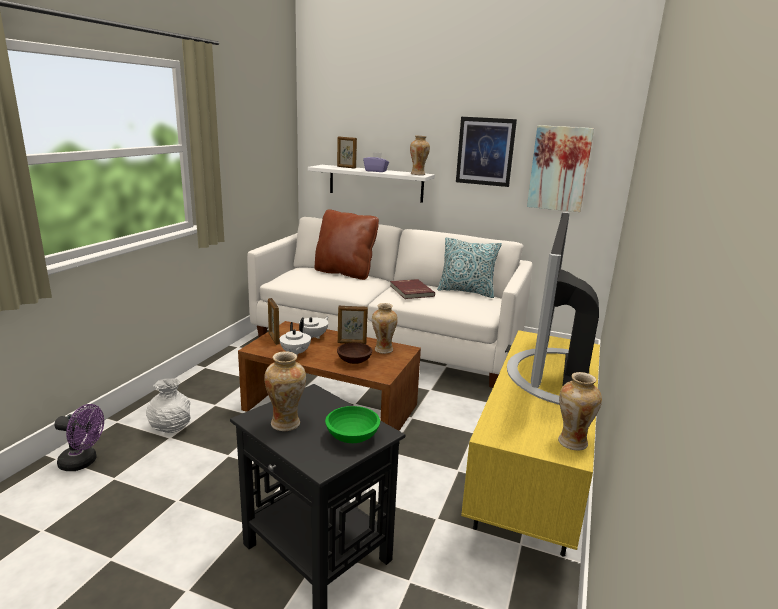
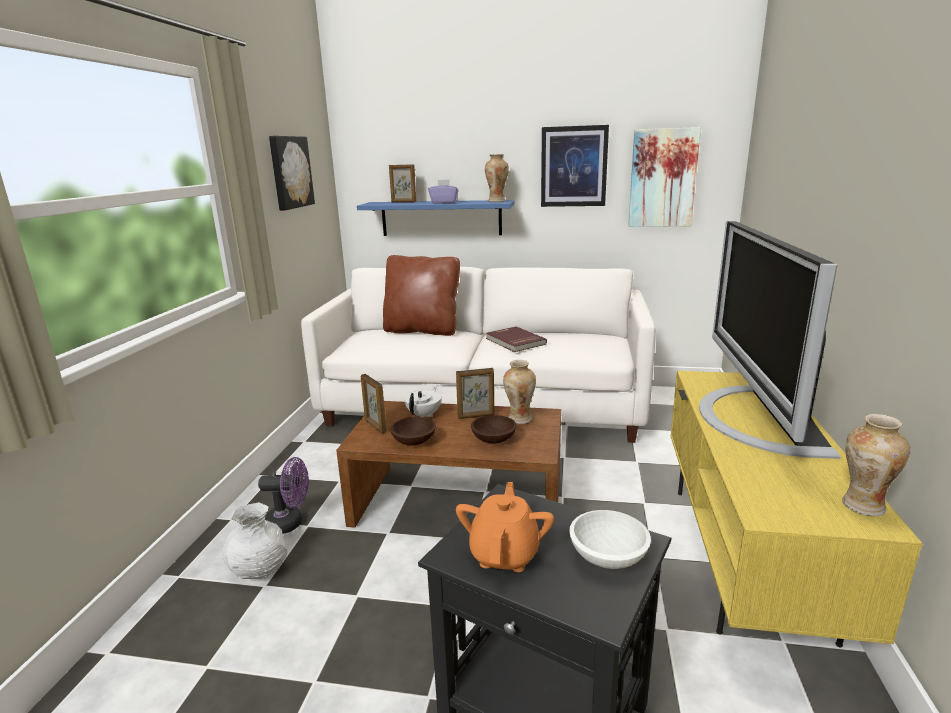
camera: 10 degrees left, 0 degrees up
(83, 462) = (150, 651): purple fan -> purple fan (290, 523)
(253, 137) = (290, 172): none -> picture
(286, 424) = (505, 554): vase -> orange teapot
(295, 353) = (413, 441): white teapot -> brown bowl
(351, 437) = (607, 557): green bowl -> white bowl
(375, 183) = (441, 218): white shelf -> blue shelf
(466, 291) = (576, 333): pillow -> none

